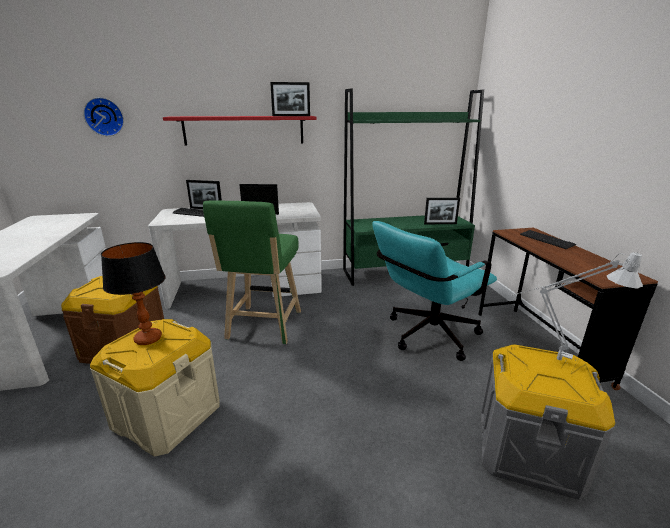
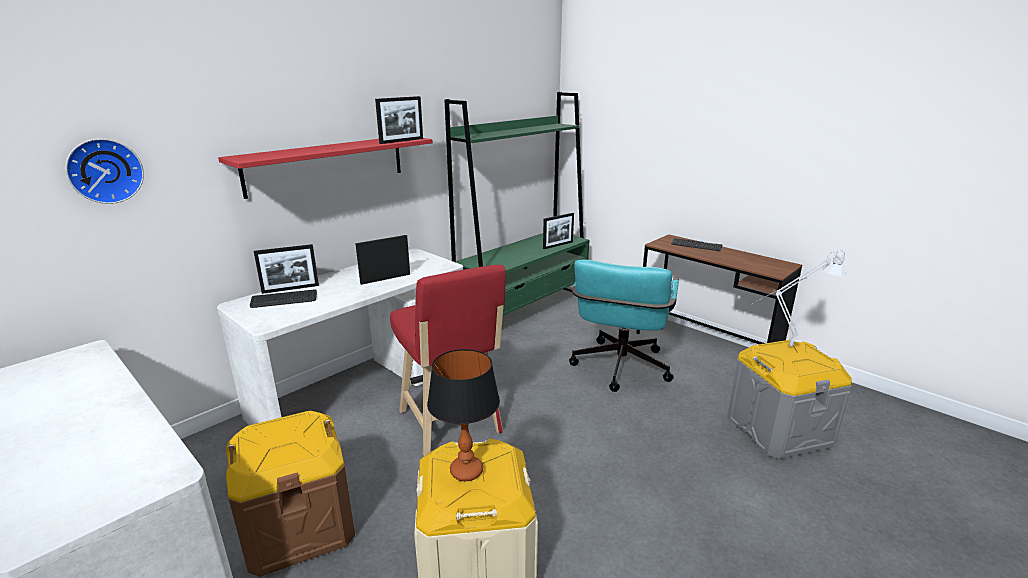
camera: 35 degrees left, 0 degrees up
(263, 327) = (452, 425): green stool -> red stool

